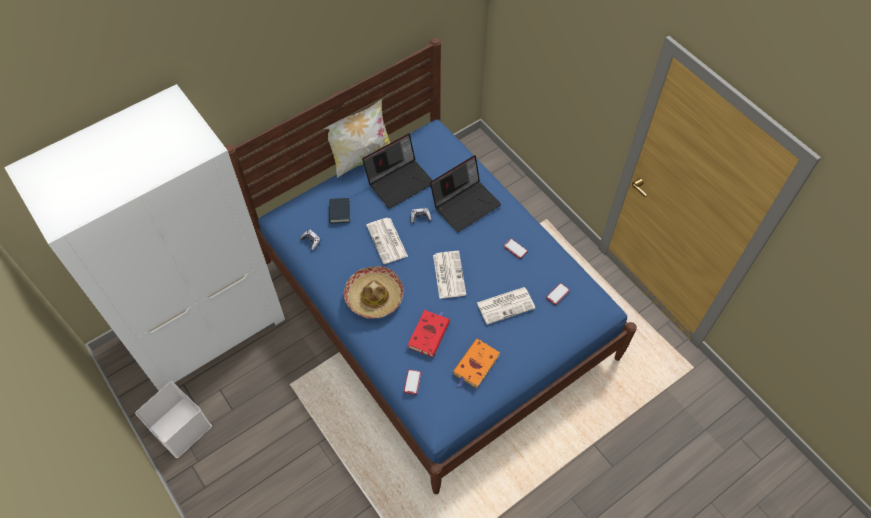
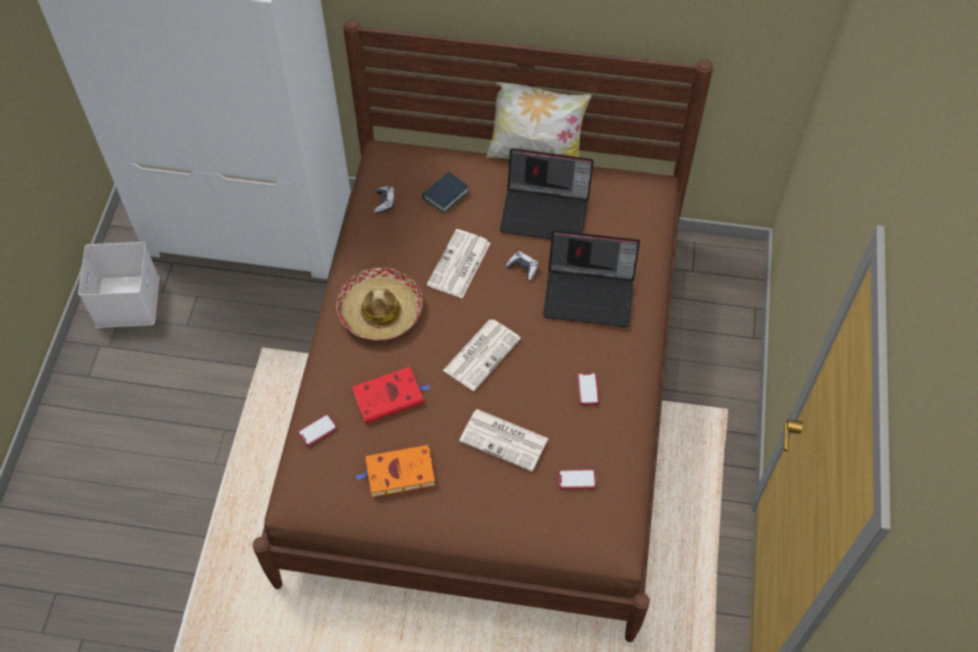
camera: 45 degrees right, 0 degrees up
(436, 307) = (489, 398): blue bed -> brown bed

